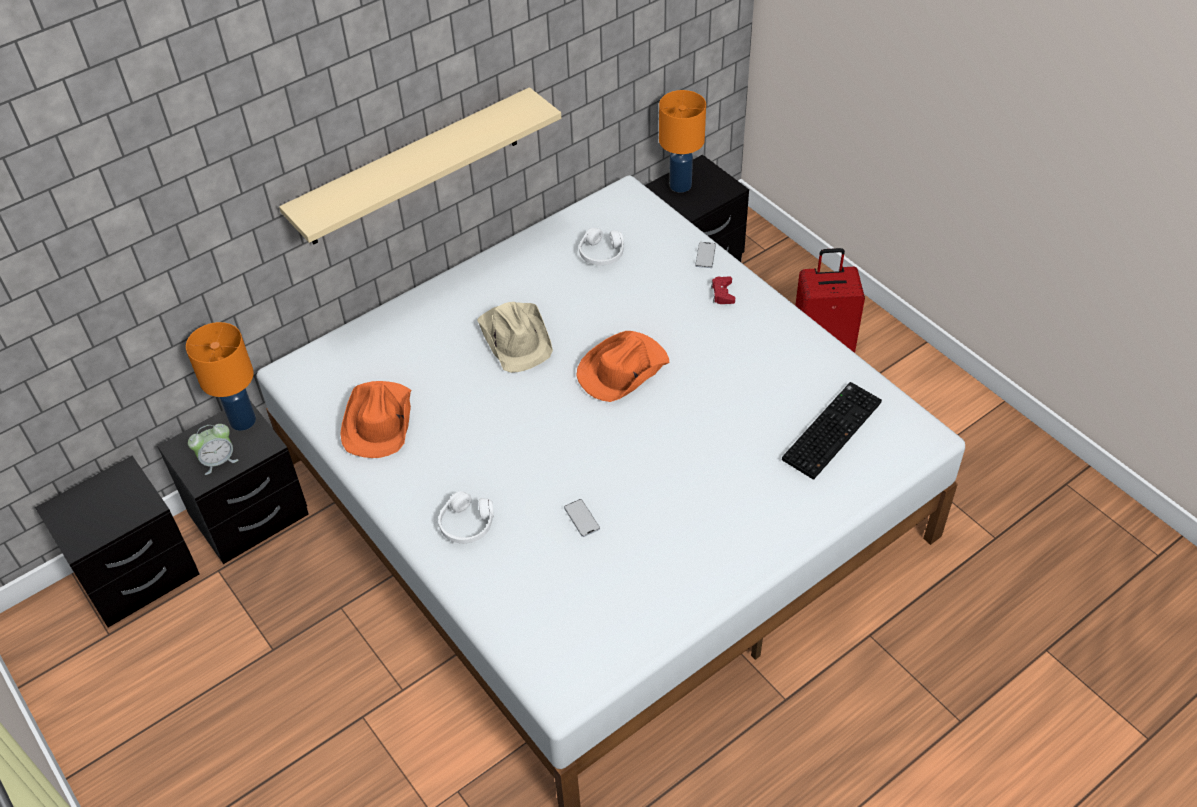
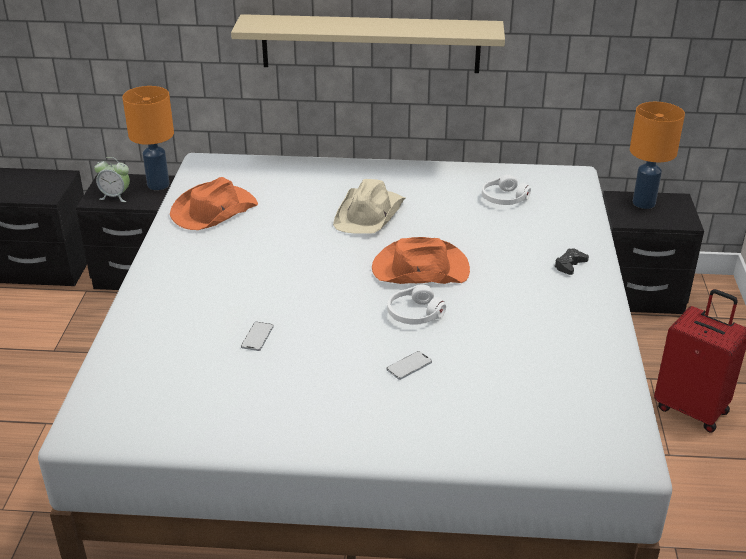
camera: 40 degrees right, 15 degrees down
(466, 524) = (179, 294): white headphones -> white headphones (414, 314)
(705, 255) = (588, 237): phone -> phone (409, 366)
(722, 293) = (570, 265): red game controller -> black game controller
(831, 429) = (542, 400): keyboard -> none

